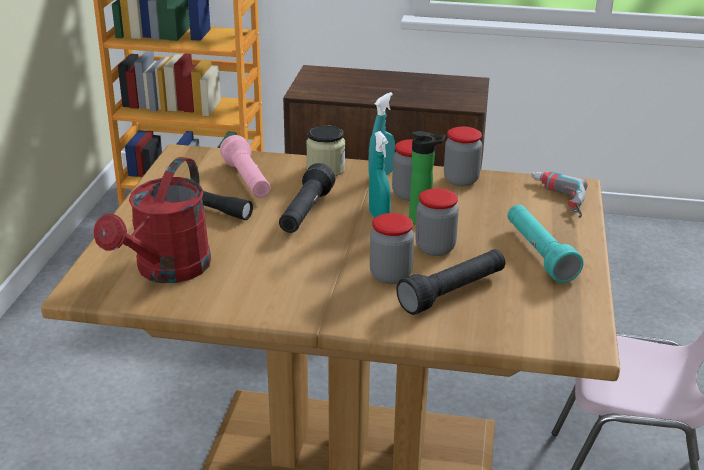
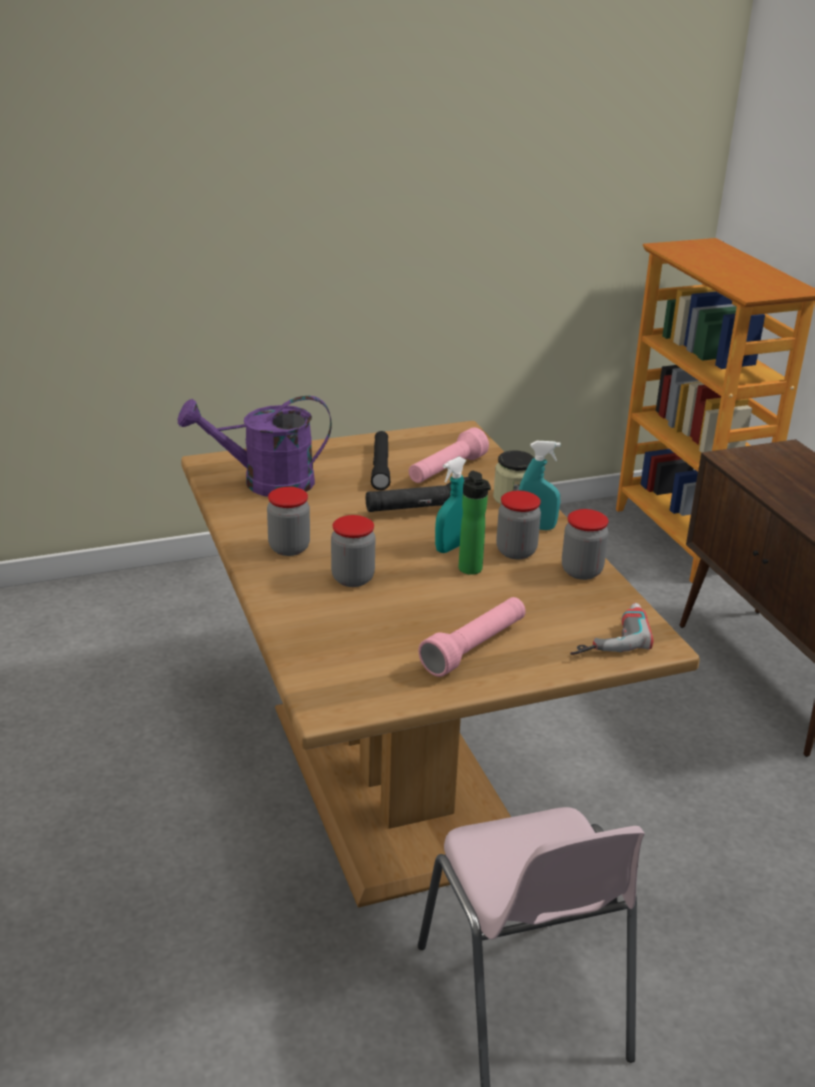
camera: 60 degrees right, 0 degrees up
(166, 271) = (265, 483): red watering can -> purple watering can
(435, 248) = (424, 589): jar -> jar (289, 548)
(453, 293) = (353, 616): black flashlight -> none
(539, 253) = (475, 648): turquoise flashlight -> pink flashlight

